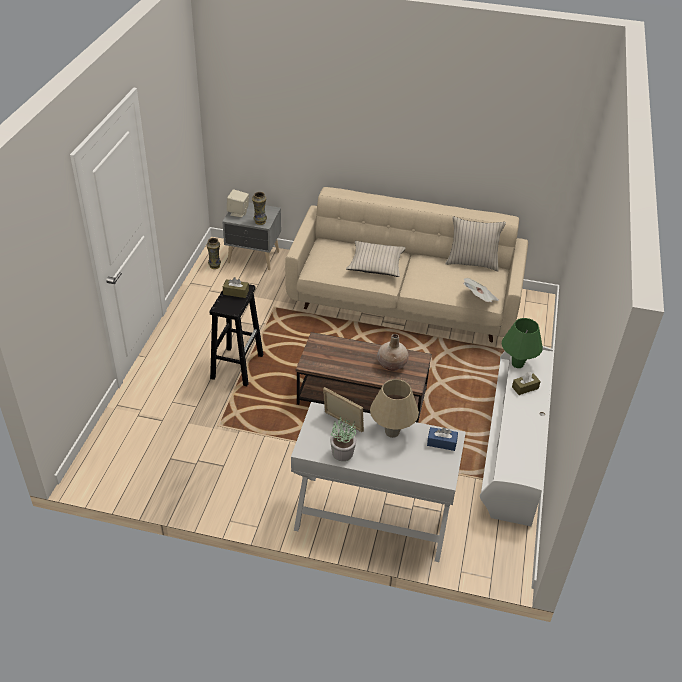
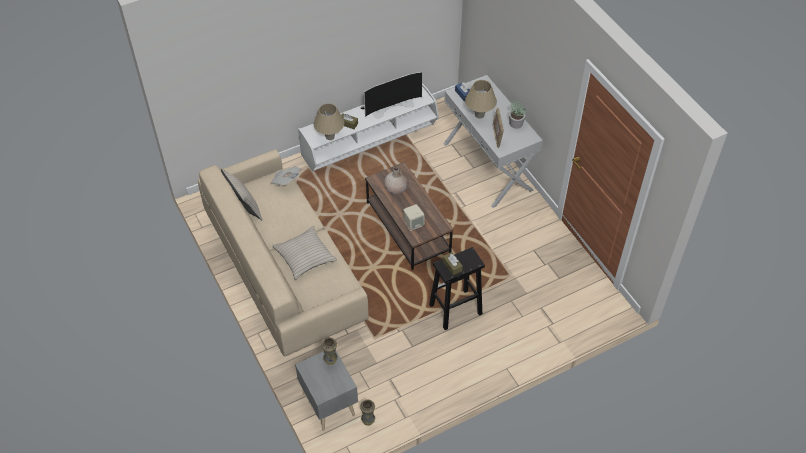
camera: 130 degrees left, 10 degrees up
(238, 213) = (333, 386): beige speaker -> beige speaker (413, 224)
(517, 364) = (330, 137): green table lamp -> beige table lamp
(521, 438) = (392, 106): none -> television

